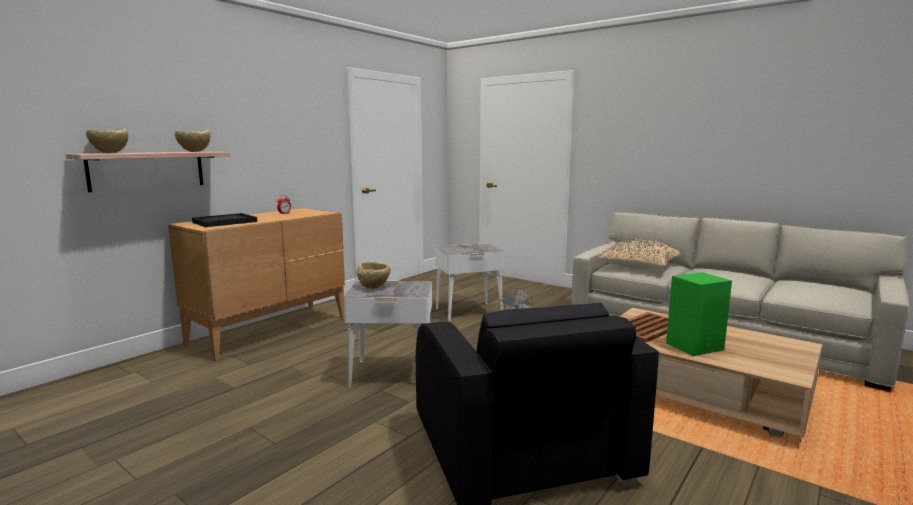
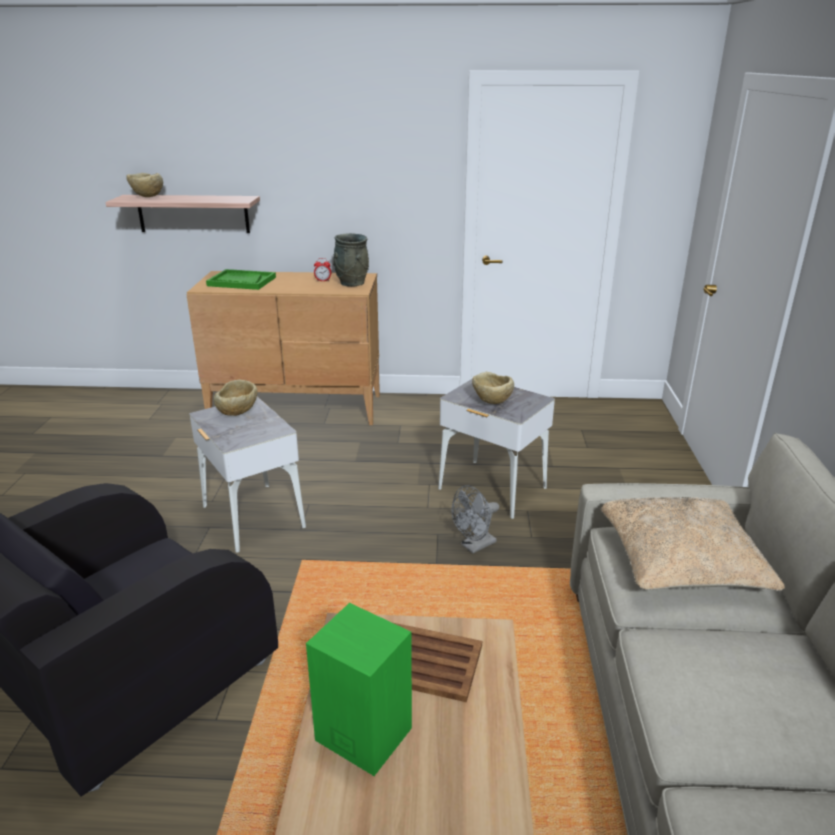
camera: 55 degrees right, 15 degrees up
(194, 152) = (220, 200): beige bowl -> beige bowl (491, 402)
(224, 222) = (241, 281): black tray -> green tray
(308, 211) = (351, 283): none -> grey vase

